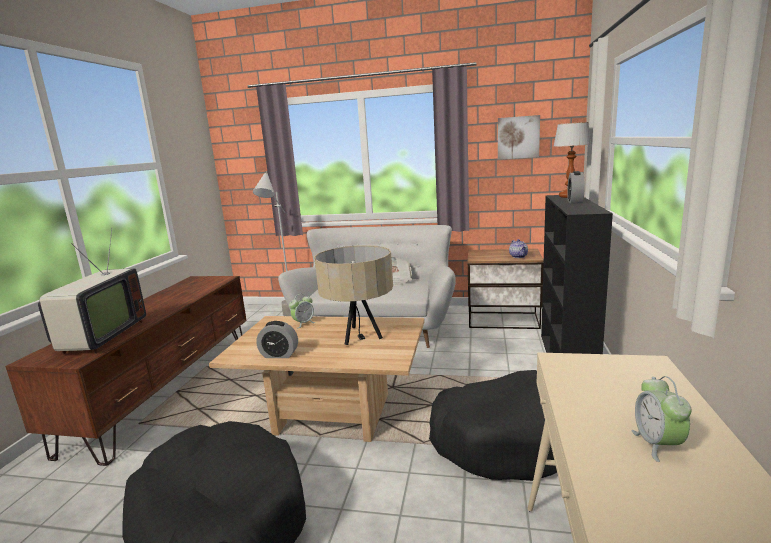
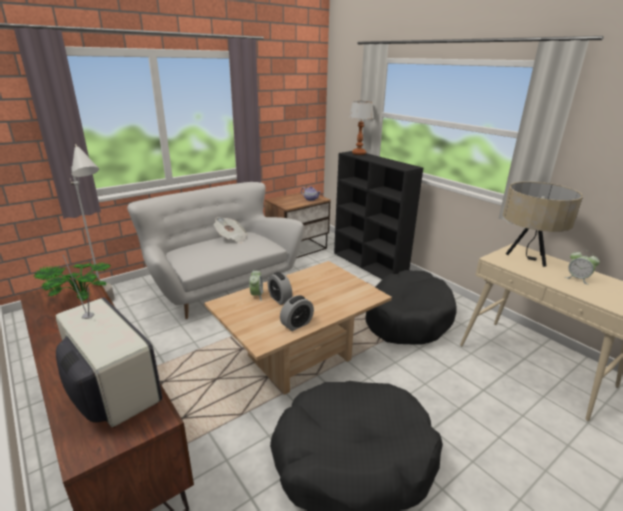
camera: 50 degrees left, 10 degrees up
(200, 287) = (79, 300): none -> potted plant
(359, 335) = (318, 287): beige table lamp -> beige table lamp (526, 258)
(518, 137) = (287, 103): picture -> none
(575, 201) = (376, 158): alarm clock -> alarm clock (279, 299)

